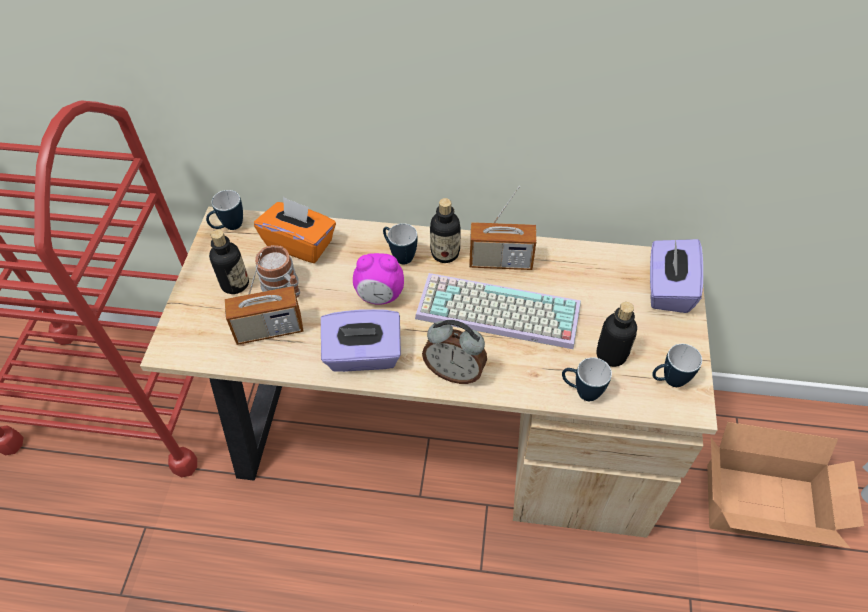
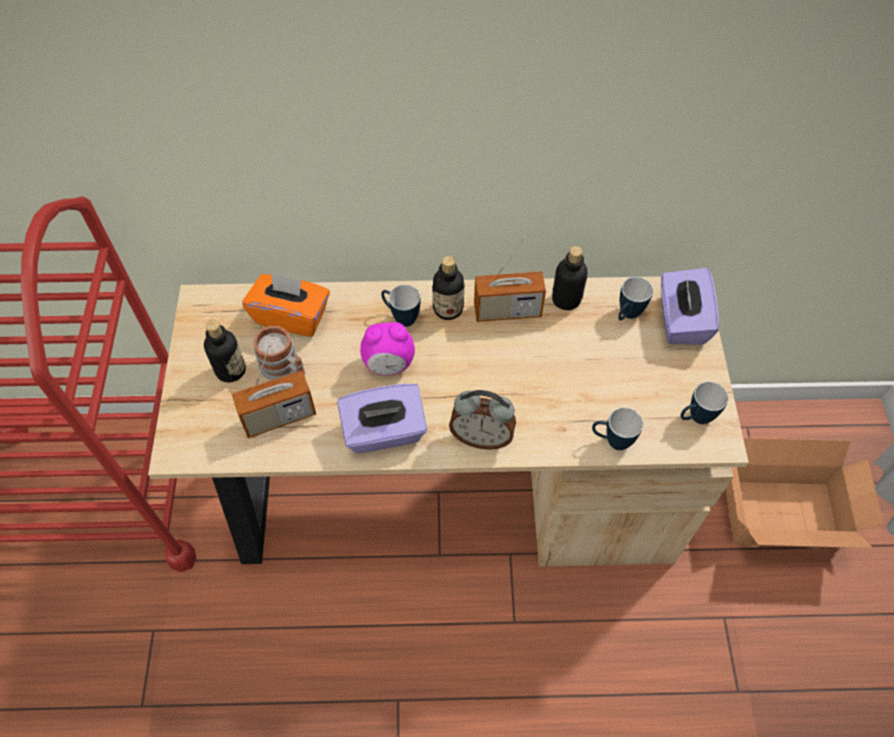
camera: 10 degrees left, 5 degrees up
(229, 227) = (209, 306): mug -> mug (626, 316)
(495, 313) = (512, 369): keyboard -> none
(611, 355) = (635, 398): bottle -> bottle (566, 299)

